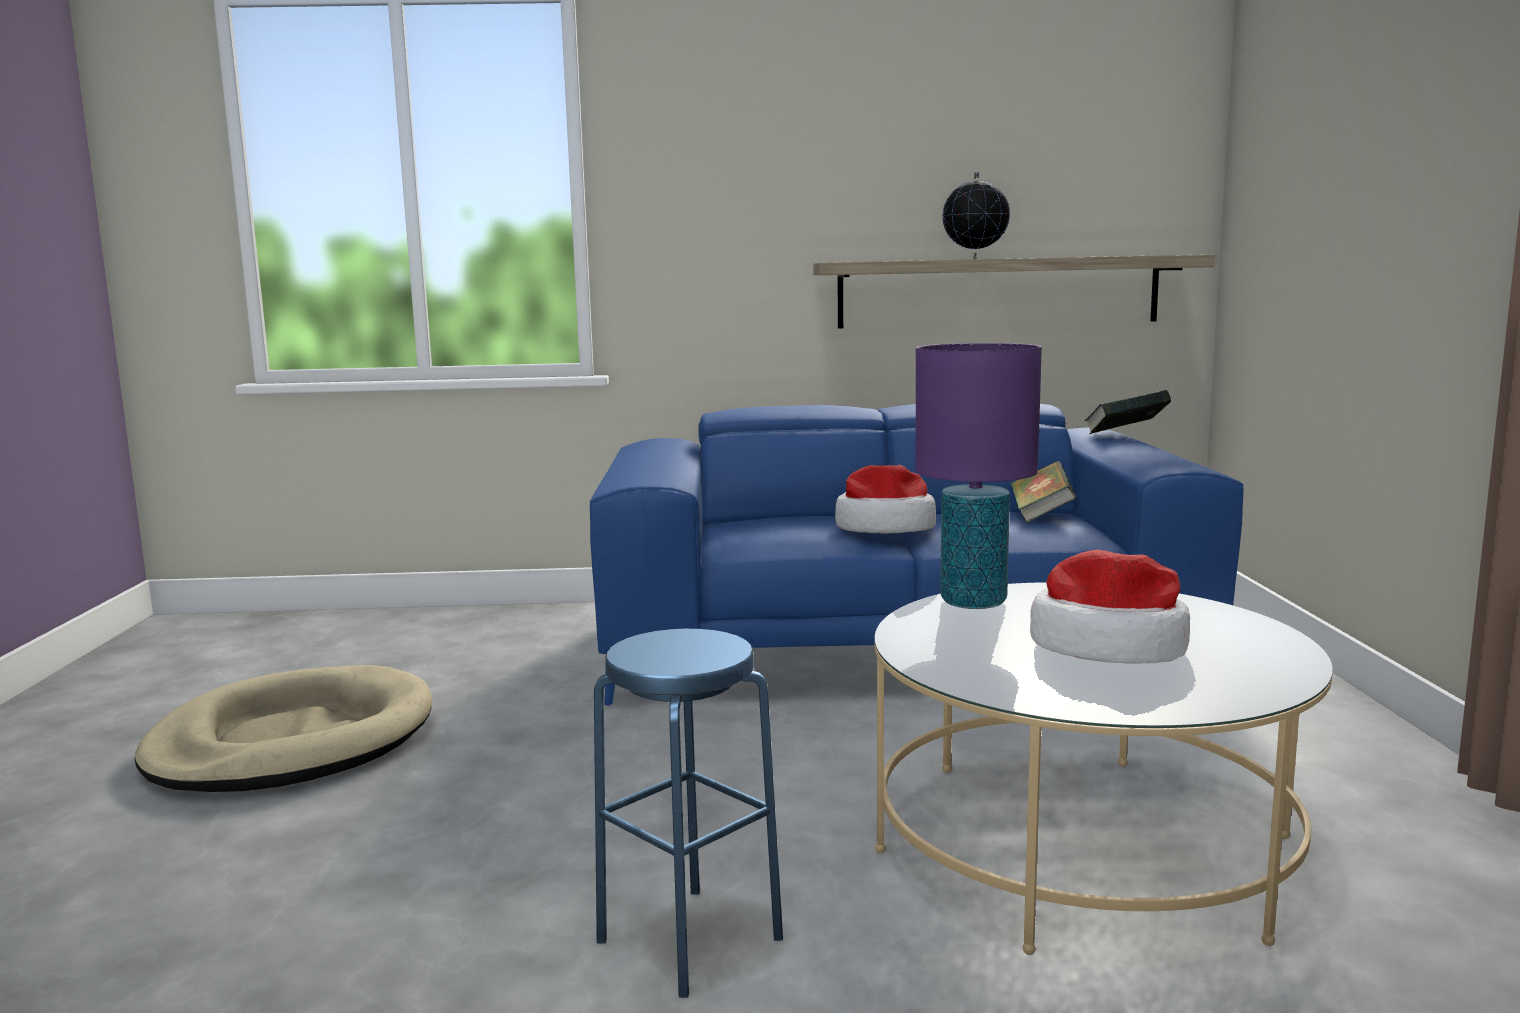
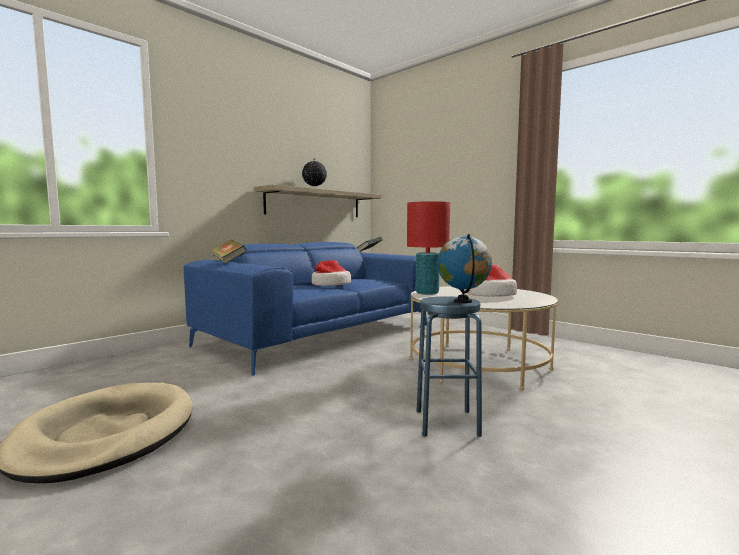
camera: 45 degrees left, 5 degrees down
(685, 660) = (463, 301): none -> globe
(973, 602) = (427, 293): purple table lamp -> red table lamp
(1041, 515) = (366, 278): book -> book (228, 262)

